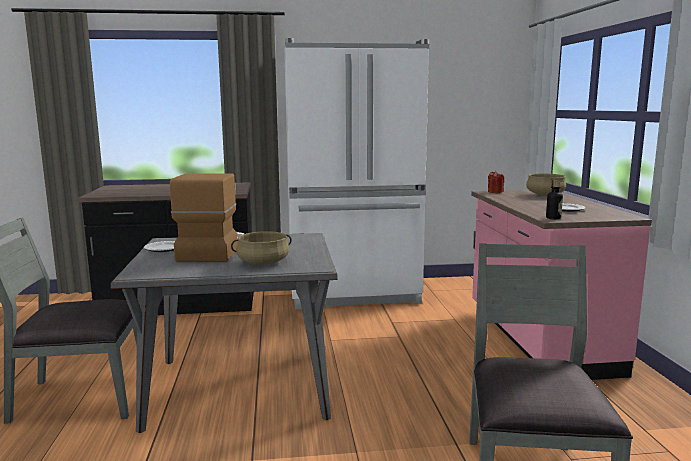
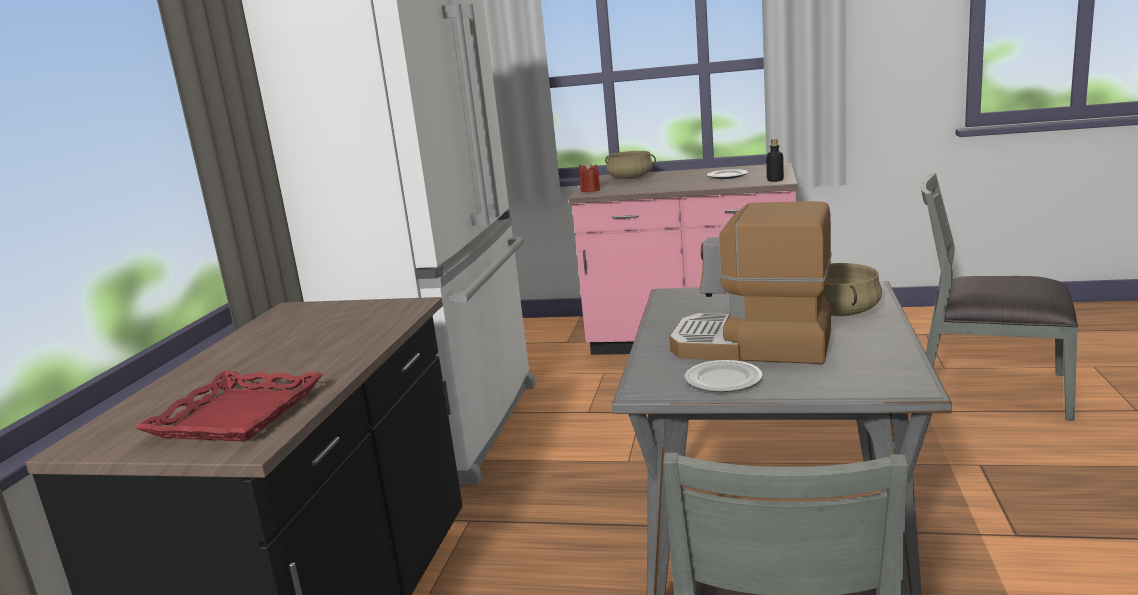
camera: 70 degrees left, 5 degrees up
(120, 192) = (238, 416): none -> red tray

